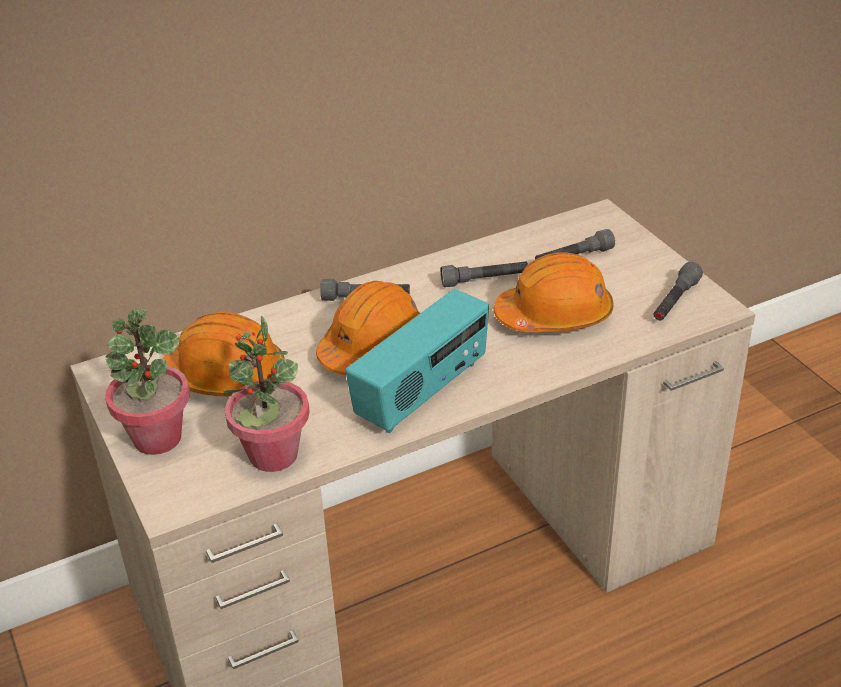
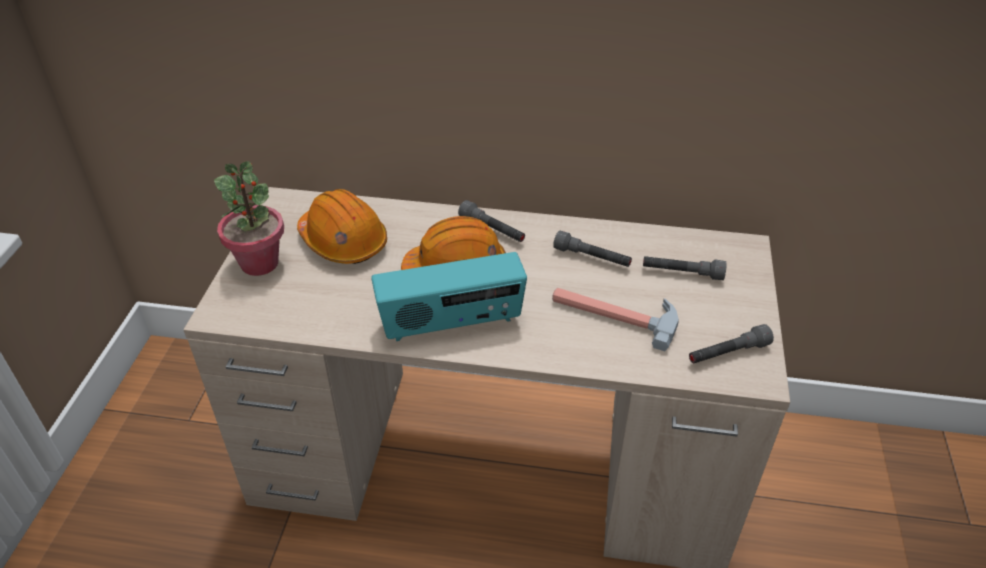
camera: 35 degrees right, 5 degrees up
(273, 455) = (309, 314): potted plant -> none
(554, 316) = (614, 314): orange hard hat -> hammer

